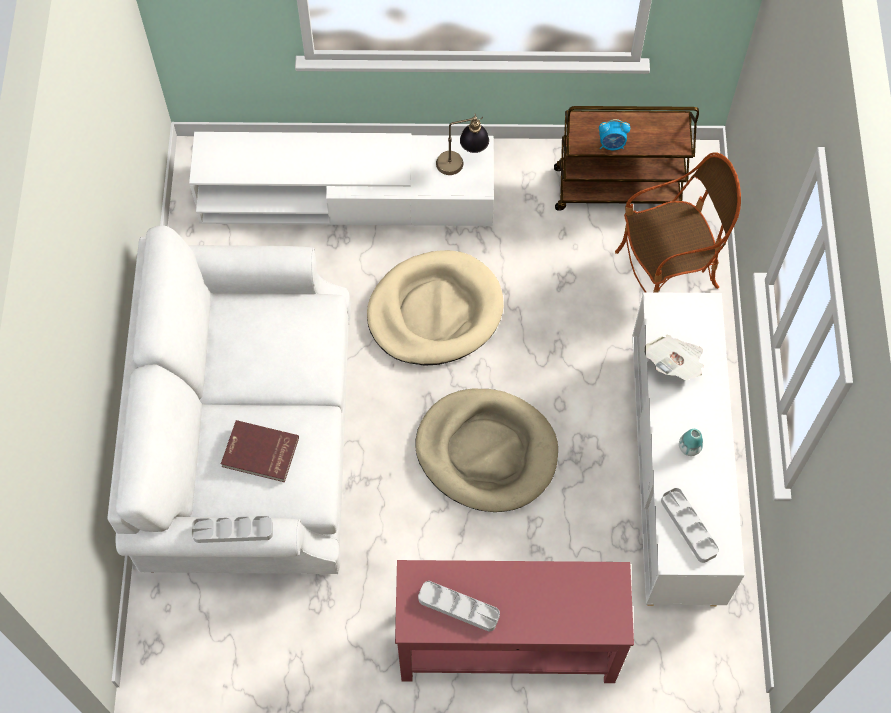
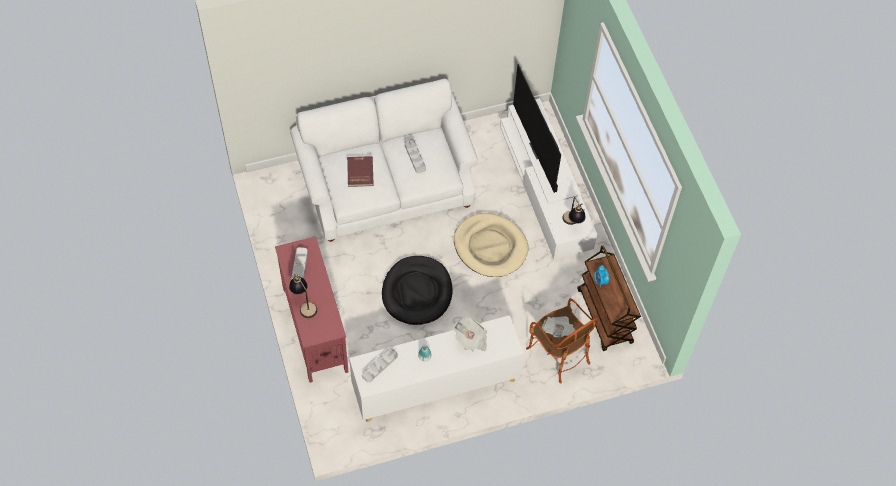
camera: 70 degrees right, 5 degrees down
(233, 531) = (312, 169): grey tray -> grey tray (415, 157)
(299, 164) = (539, 149): none -> television
(486, 452) = (417, 292): beige dog bed -> black dog bed
(542, 619) = (304, 304): none -> table lamp
(666, 241) = (558, 330): none -> newspaper

